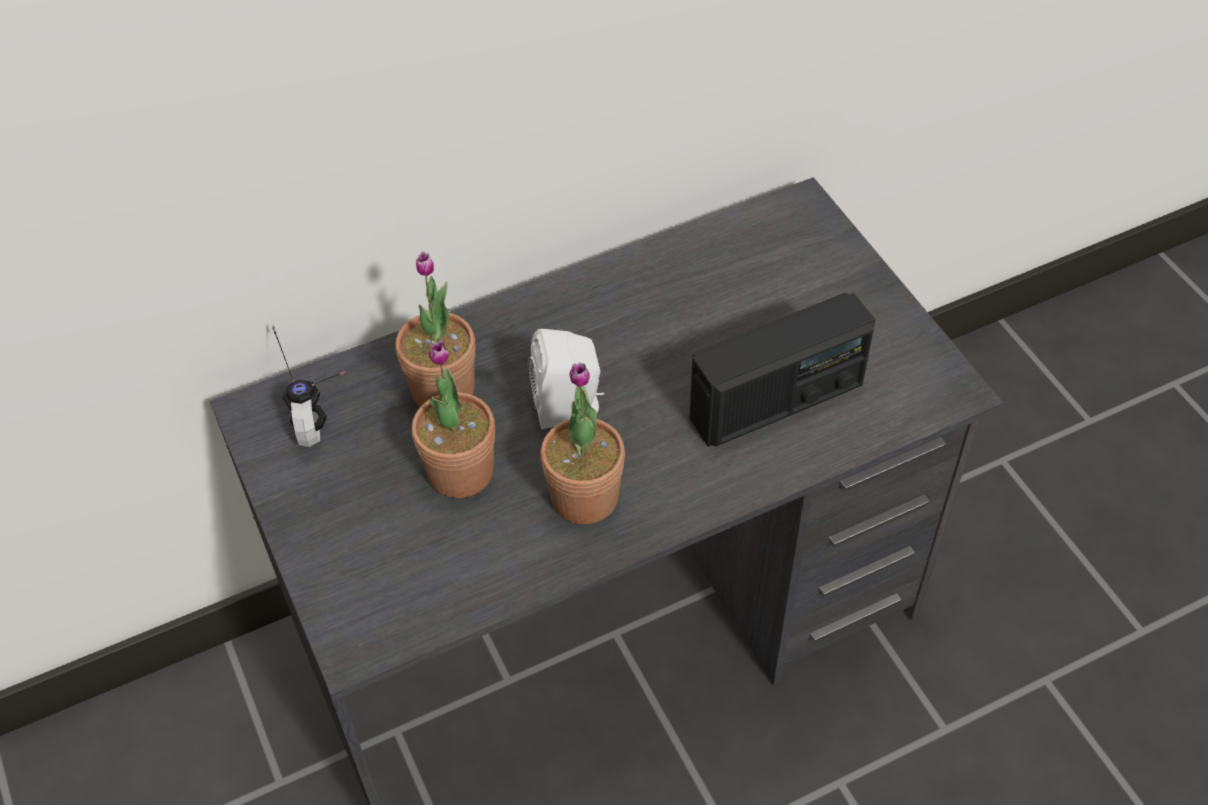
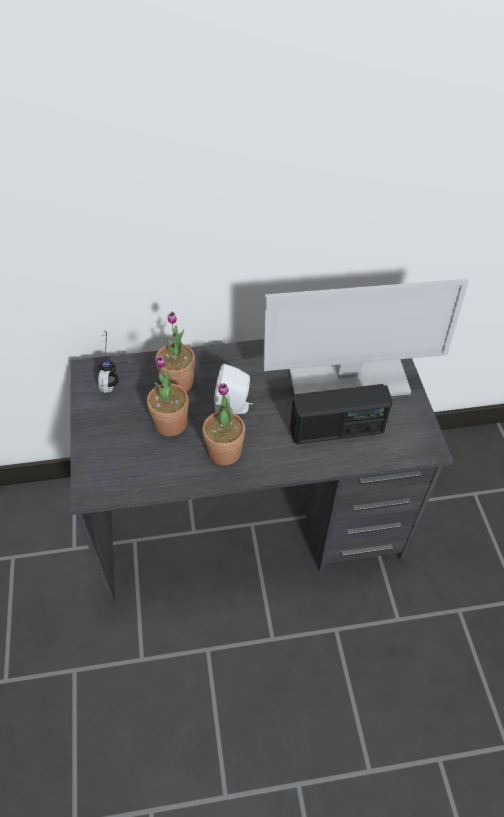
camera: 15 degrees right, 0 degrees up
(759, 302) = (347, 379): none -> monitor

